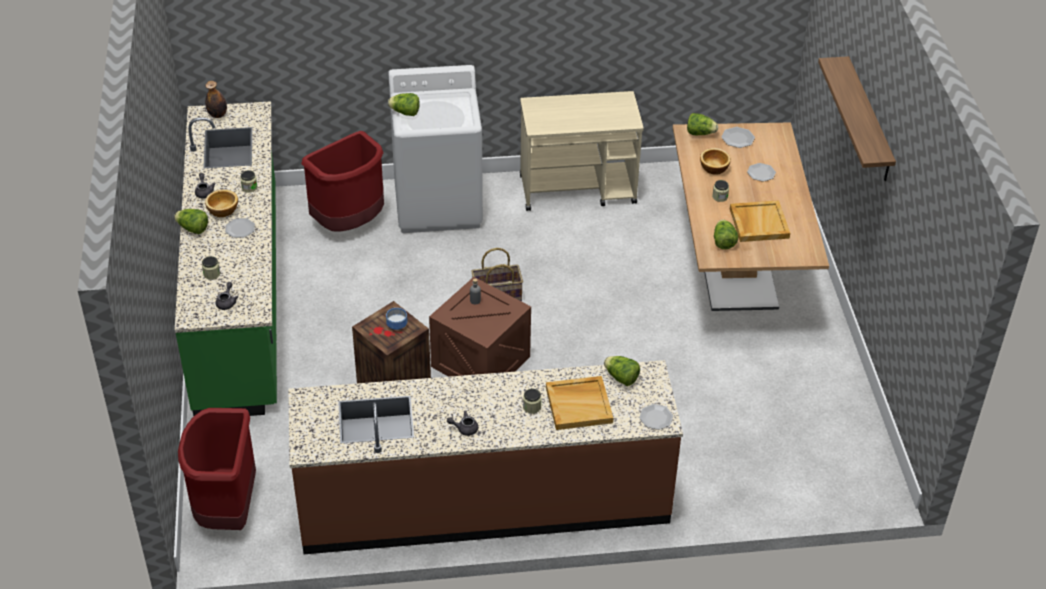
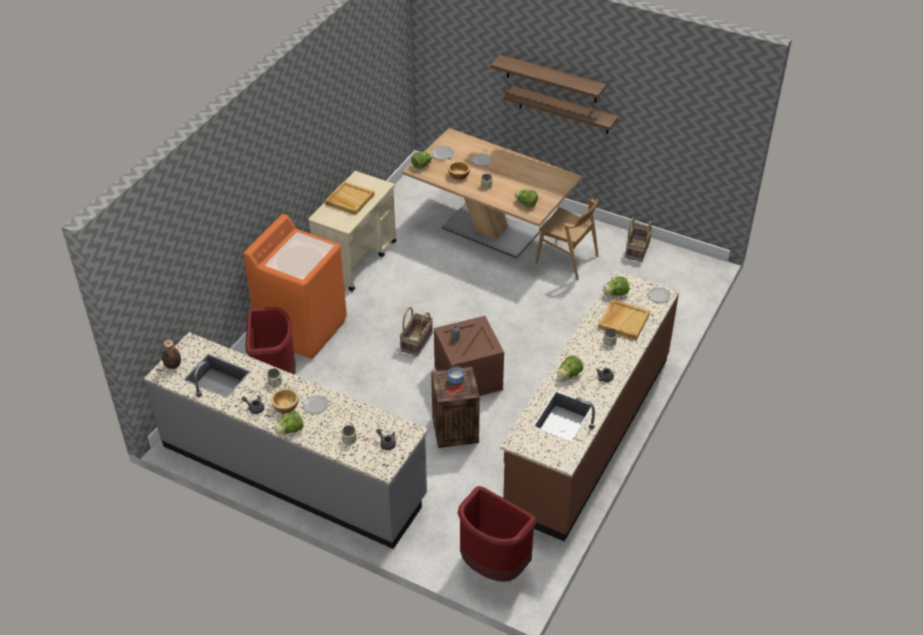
camera: 55 degrees left, 0 degrees up
(240, 297) = (293, 471): green counter -> grey counter
(405, 112) = (286, 269): lettuce -> lettuce (569, 375)
(438, 204) = (302, 328): white washing machine -> orange washing machine
(755, 354) = (567, 260): none -> brown chair
(758, 223) = (523, 183): beige tray -> beige tray (349, 199)
(842, 409) = (636, 249): none -> basket
(867, 172) = (564, 110): none -> shelf

